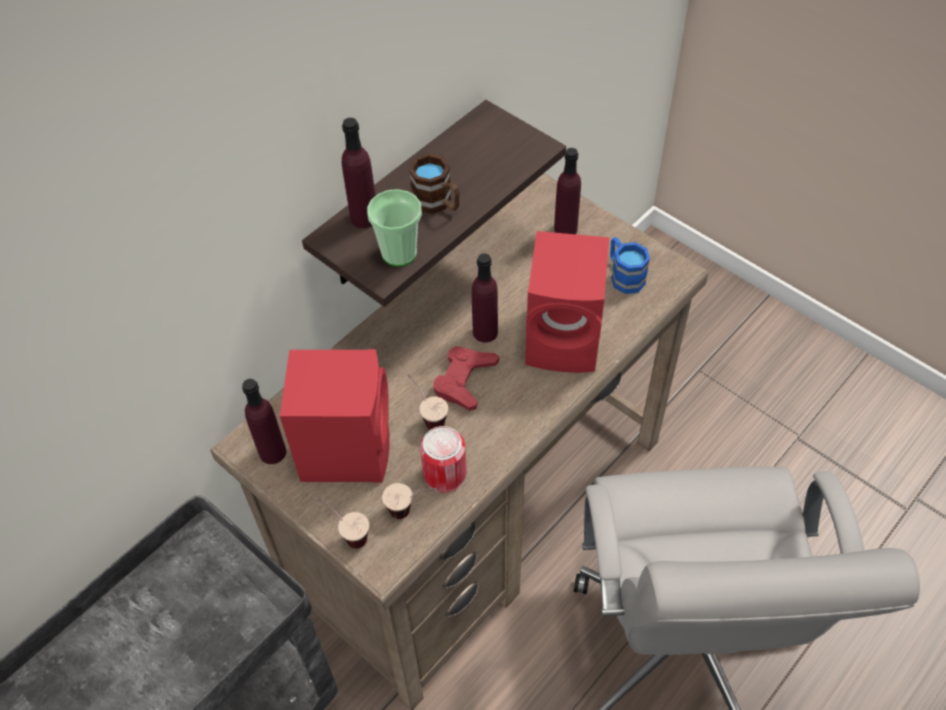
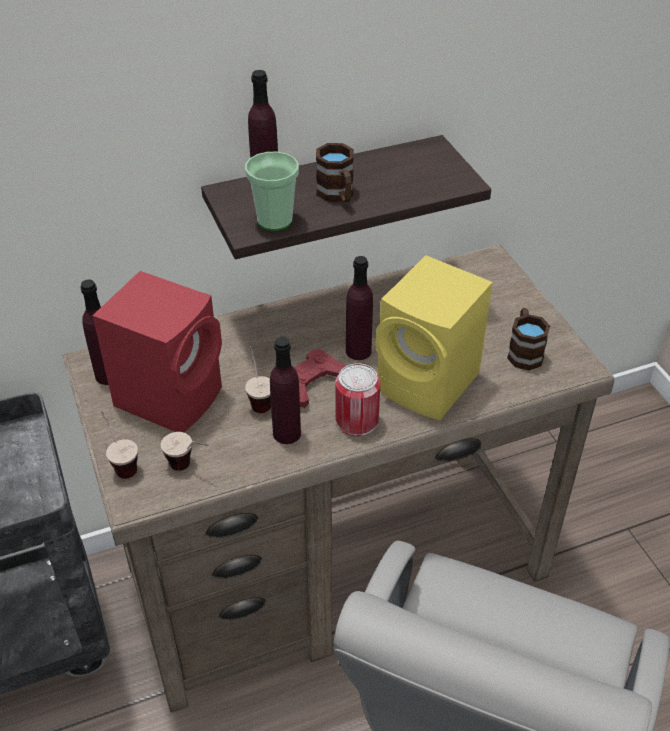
camera: 25 degrees right, 10 degrees down
(445, 474) = (240, 450): can -> can (357, 420)
(565, 229) = (491, 295): purple bottle -> purple bottle (287, 433)
(566, 340) = (430, 384): red speaker -> yellow speaker
(623, 275) = (523, 351): blue mug -> brown mug

